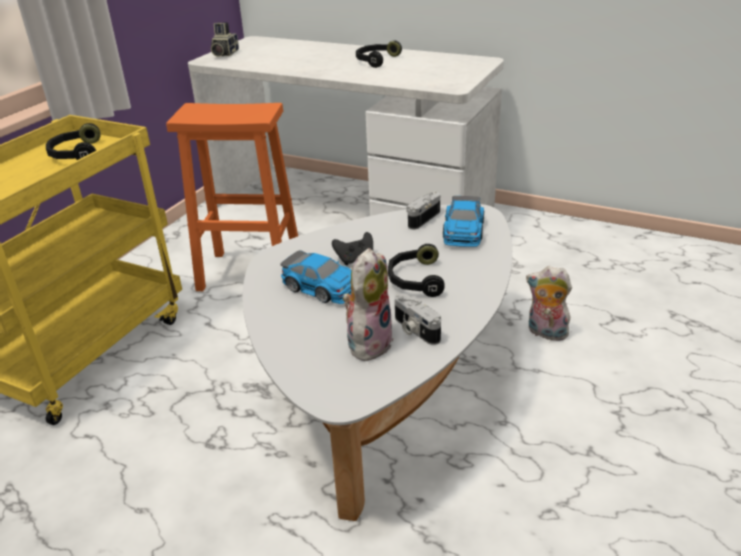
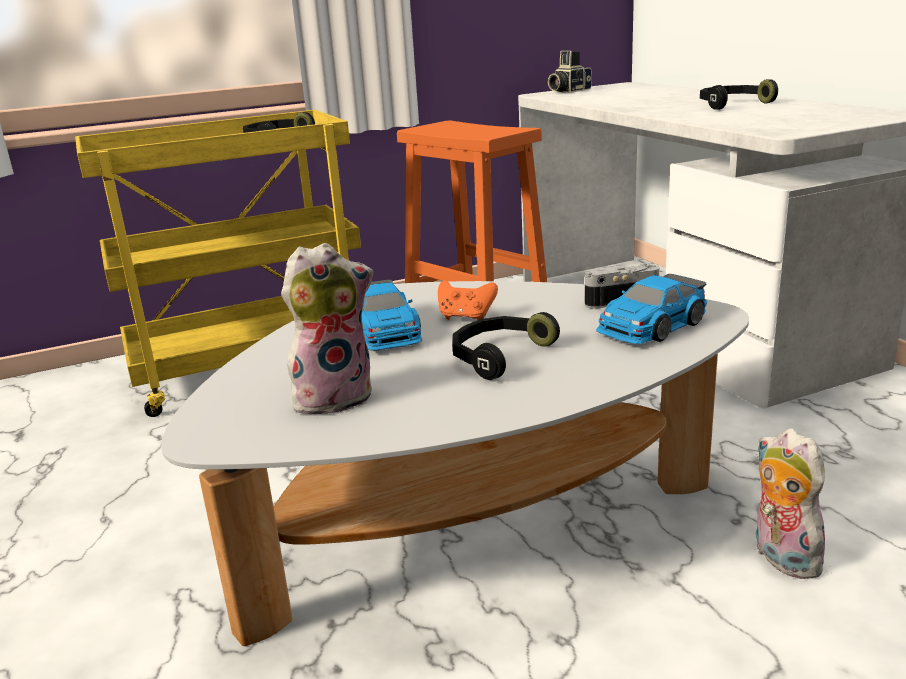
camera: 40 degrees right, 10 degrees down
(355, 259) = (466, 317): black game controller -> orange game controller
(414, 330) = (403, 404): camera -> none

